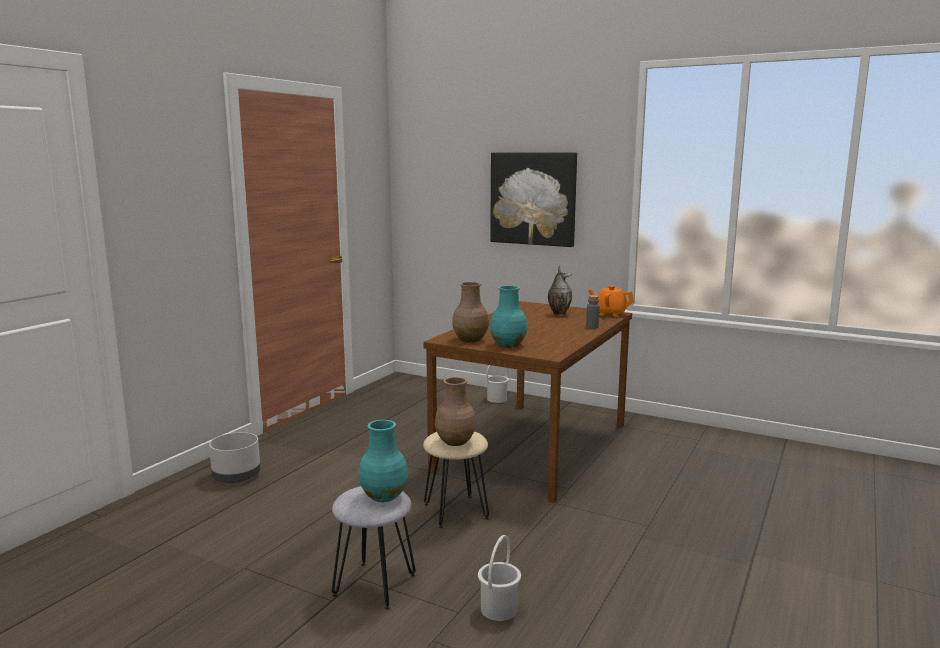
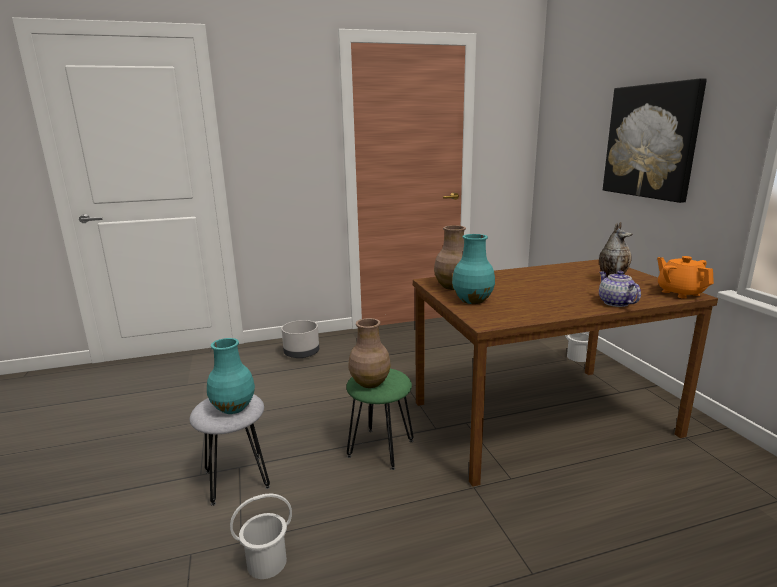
camera: 45 degrees right, 5 degrees up
(455, 511) = (380, 448): beige stool -> green stool
(592, 327) = (616, 303): grey bottle -> teapot

